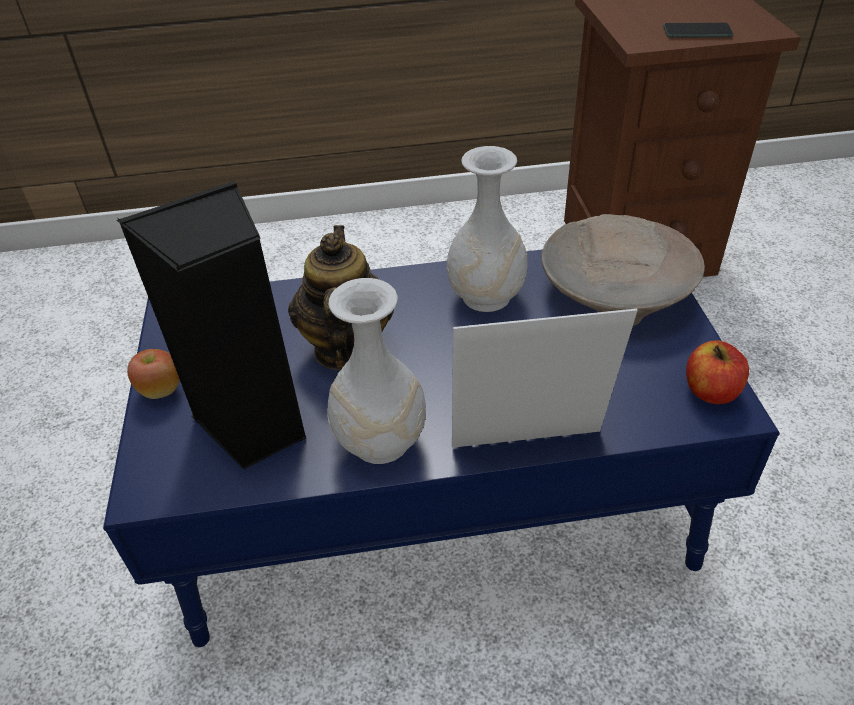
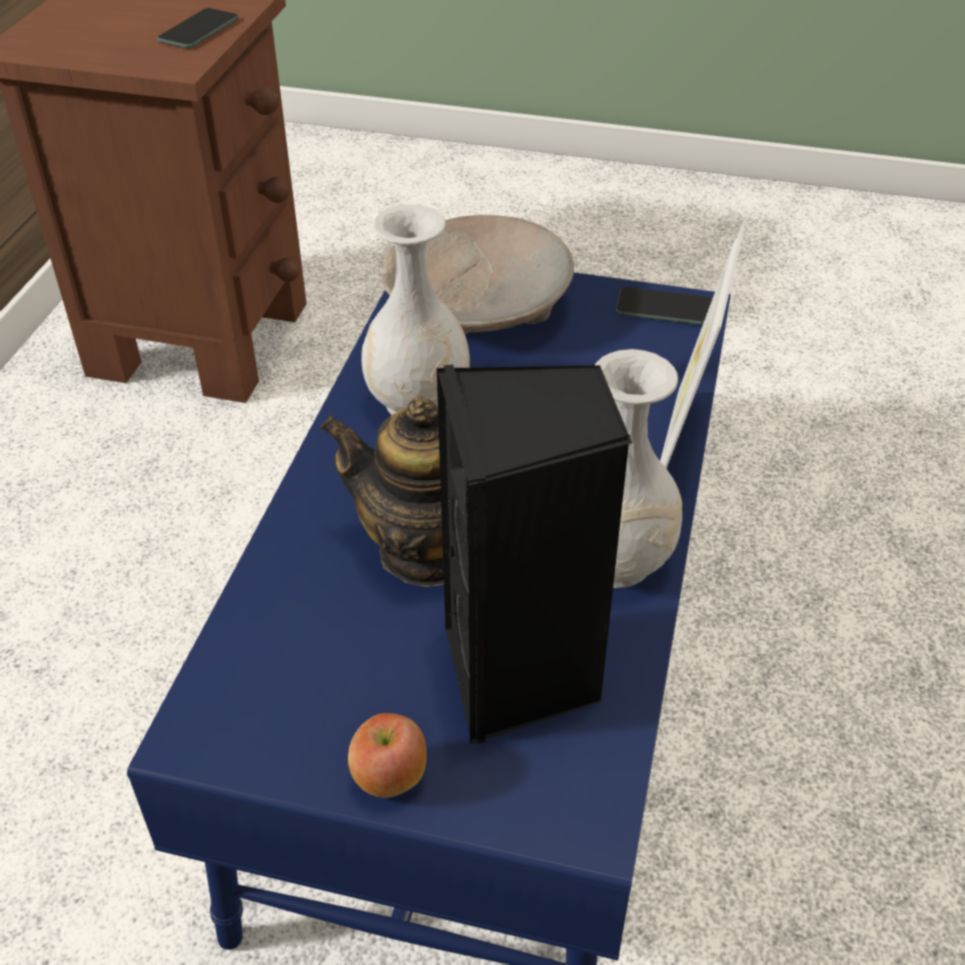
camera: 70 degrees left, 0 degrees up
(711, 391) = (664, 308): apple -> phone

